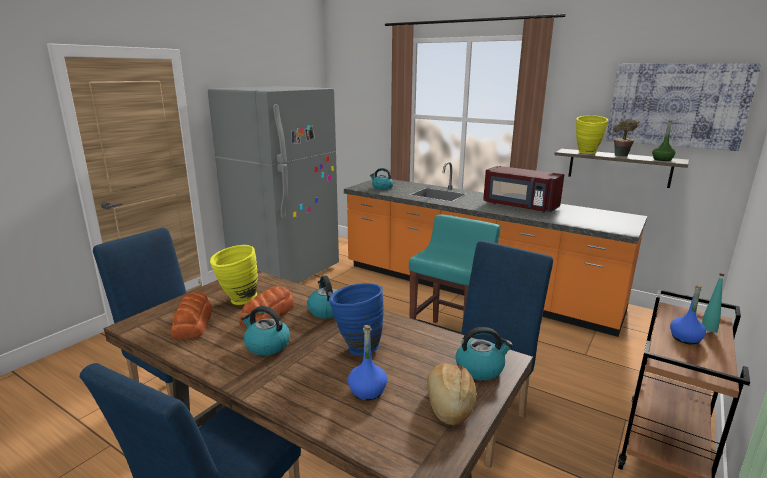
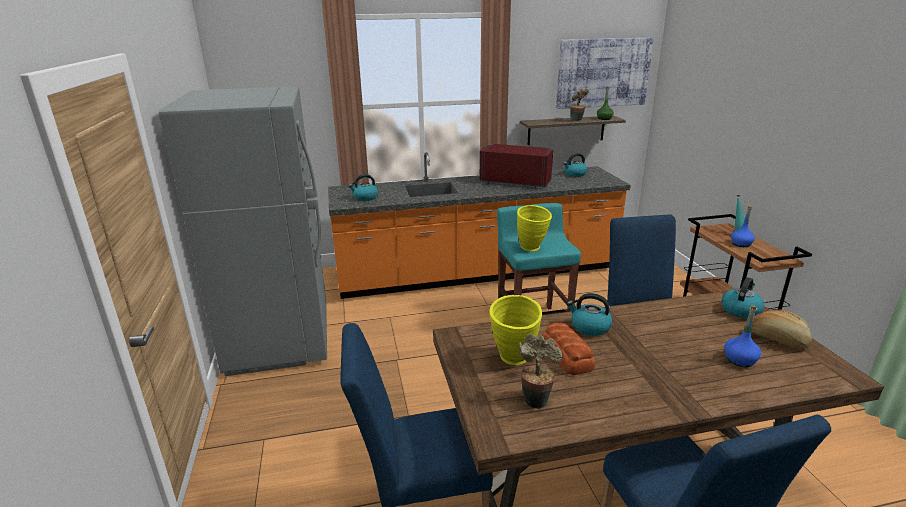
camera: 45 degrees left, 5 degrees up
(193, 323) = (536, 399): bread -> potted plant
(266, 345) = (626, 375): kettle -> kettle (574, 174)
(356, 347) = (669, 339): blue vase -> none
(519, 206) = (515, 182): red microwave -> red microwave turned 150 degrees counterclockwise
(587, 153) = (550, 122): yellow vase -> yellow vase (532, 249)

